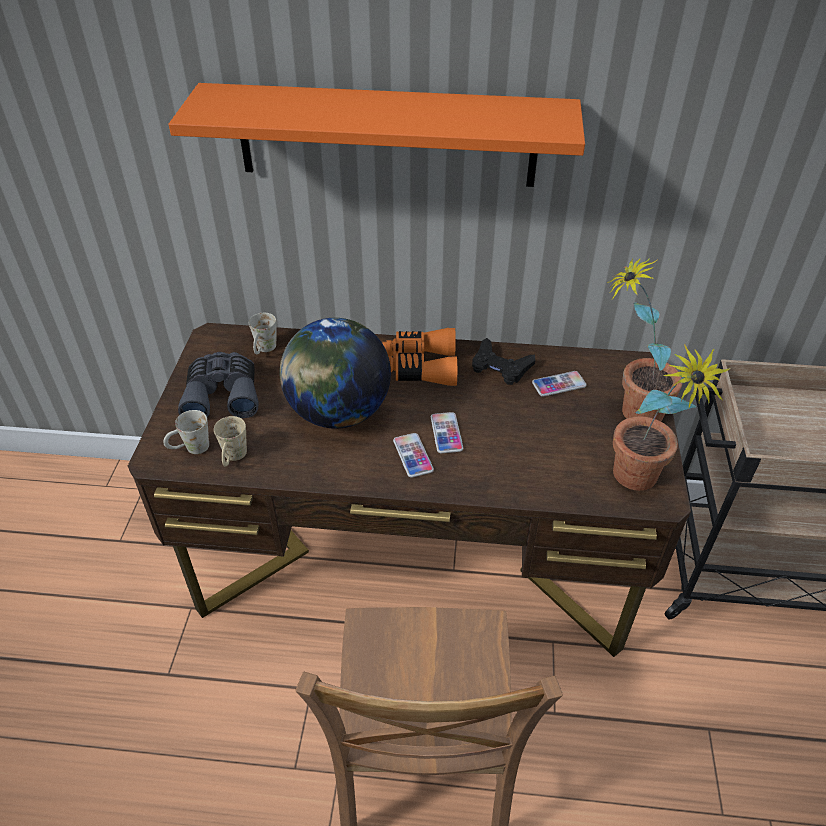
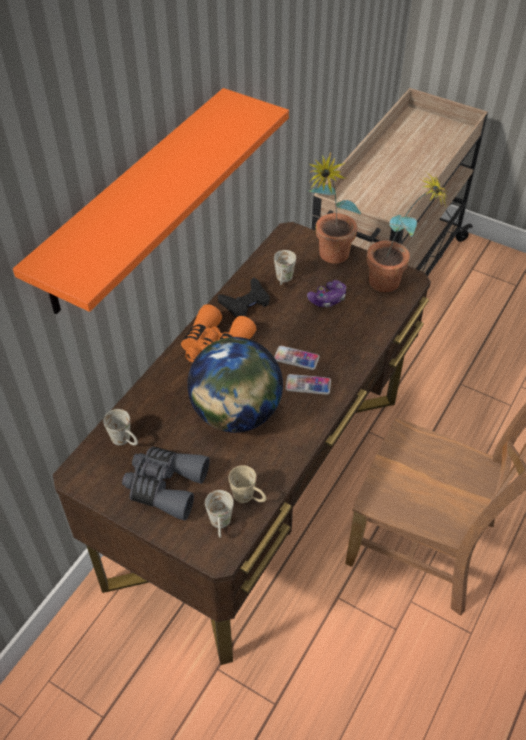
camera: 65 degrees left, 5 degrees up
(559, 384) = (283, 280): phone -> white mug
(559, 430) = (327, 299): none -> game controller

